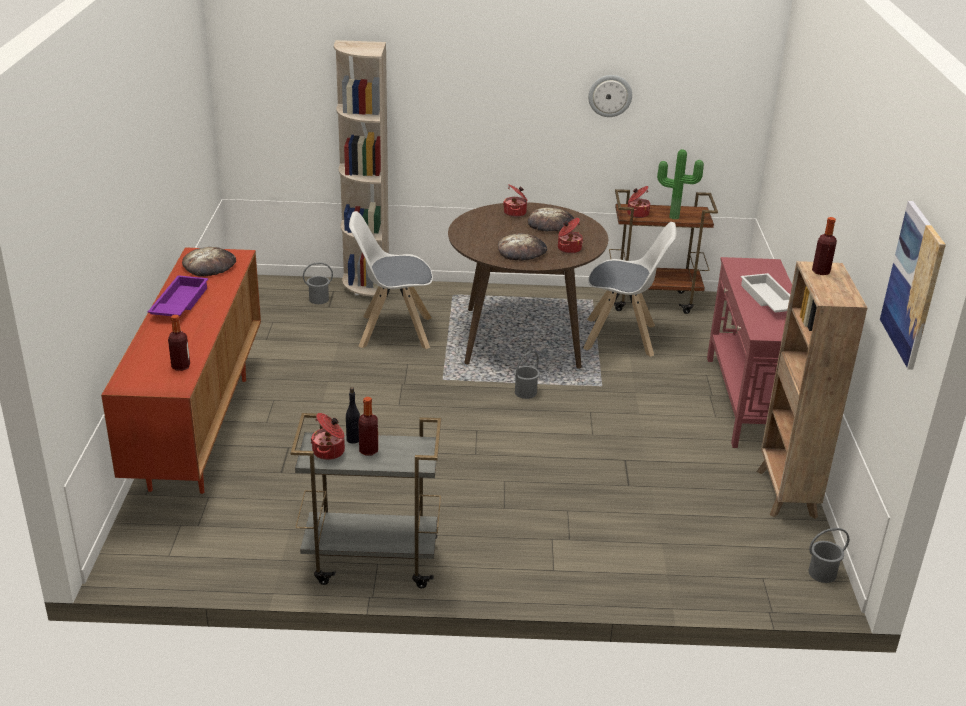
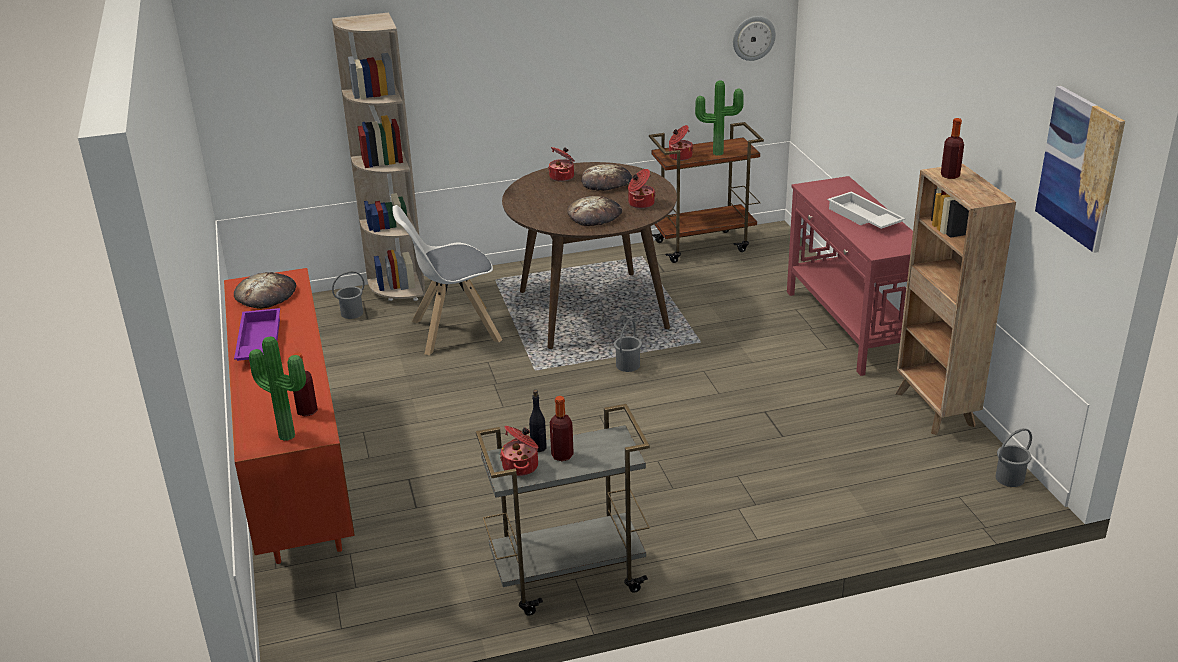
camera: 15 degrees left, 0 degrees up
(155, 382) = (289, 434): none -> potted plant
(610, 95) = (633, 35): wall clock -> wall clock (753, 38)
(622, 338) = (693, 289): chair -> none

